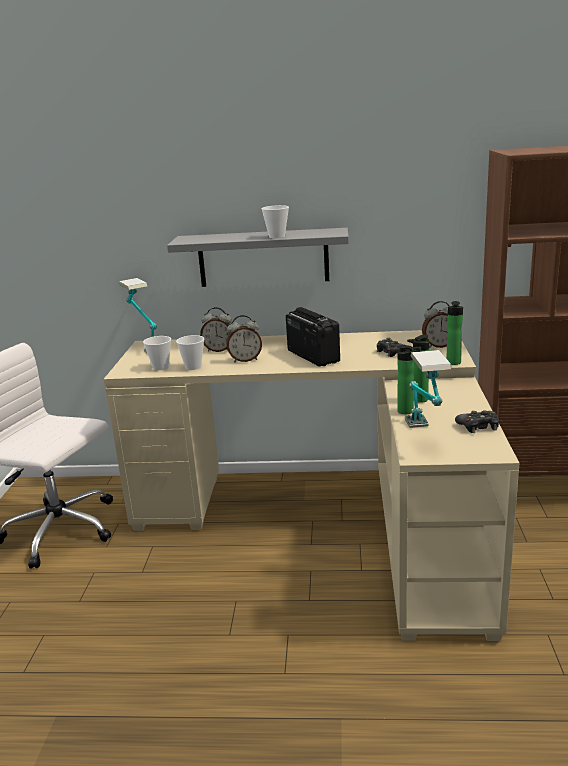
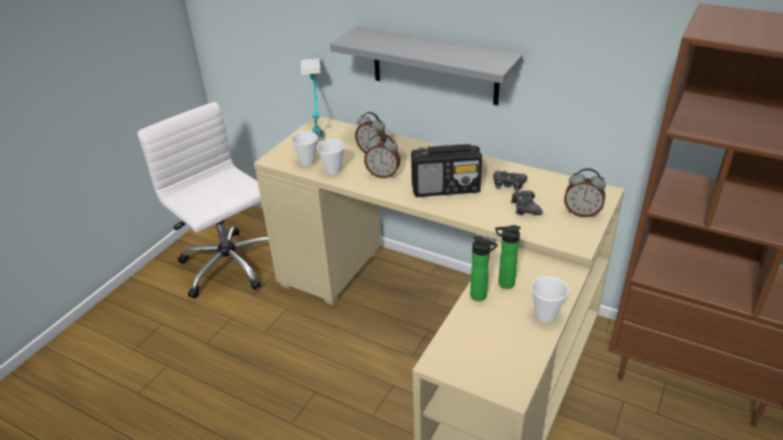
camera: 25 degrees right, 15 degrees up
(277, 236) = (436, 56): cup -> cup (545, 315)
(313, 356) = (446, 188): radio -> radio turned 90 degrees clockwise
(424, 437) = (465, 340): table lamp -> none
(453, 363) = (572, 246): bottle -> none
(478, 426) = (529, 345): black game controller -> black game controller (508, 184)

